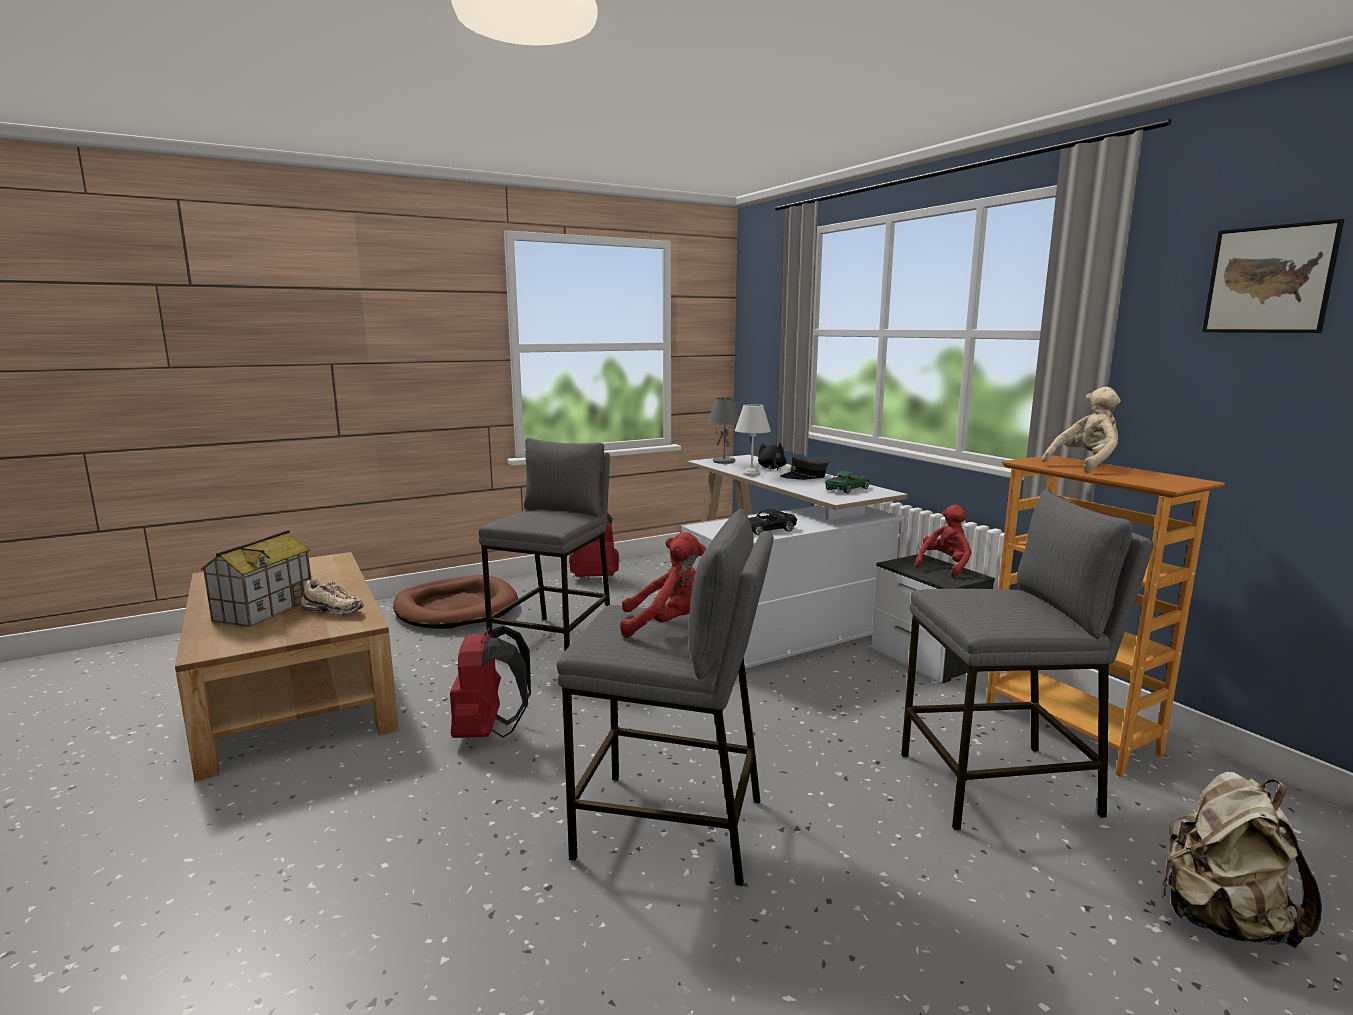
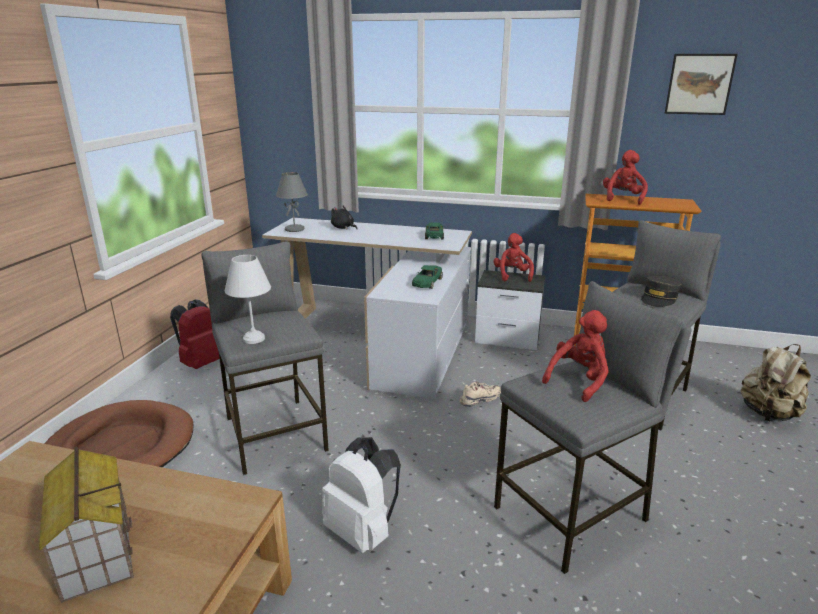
camera: 45 degrees left, 10 degrees up
(333, 611) = (188, 508): beige shoe -> beige shoe (480, 400)
(488, 731) = (363, 532): red backpack -> white backpack
(751, 474) = (345, 237): white table lamp -> white table lamp (254, 339)
(768, 530) = (427, 282): black toy car -> green toy car
(804, 476) = (383, 231): grey cap -> grey cap (659, 298)
(1085, 465) = (622, 199): beige plush toy -> red plush toy

